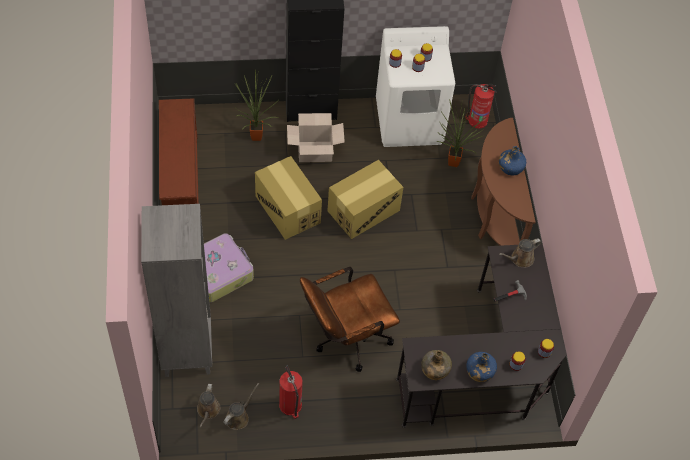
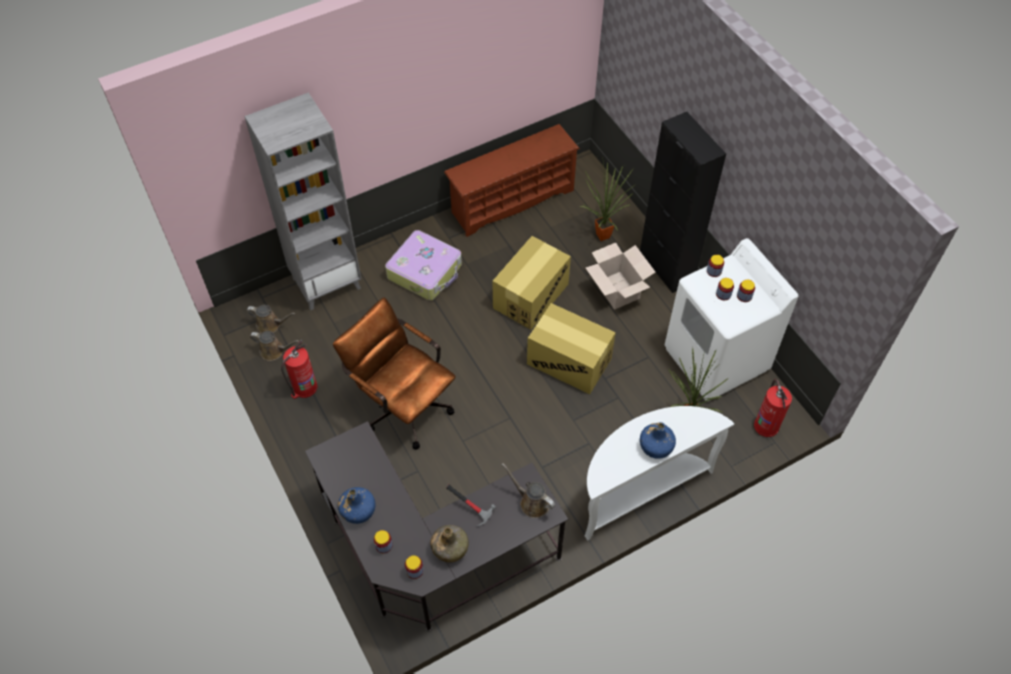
camera: 70 degrees right, 0 degrees up
(208, 411) = (270, 325): brown watering can -> brown watering can turned 150 degrees counterclockwise
(434, 369) = (341, 465): green bottle -> green bottle (450, 548)
(493, 216) = (639, 489): brown console table -> white console table

